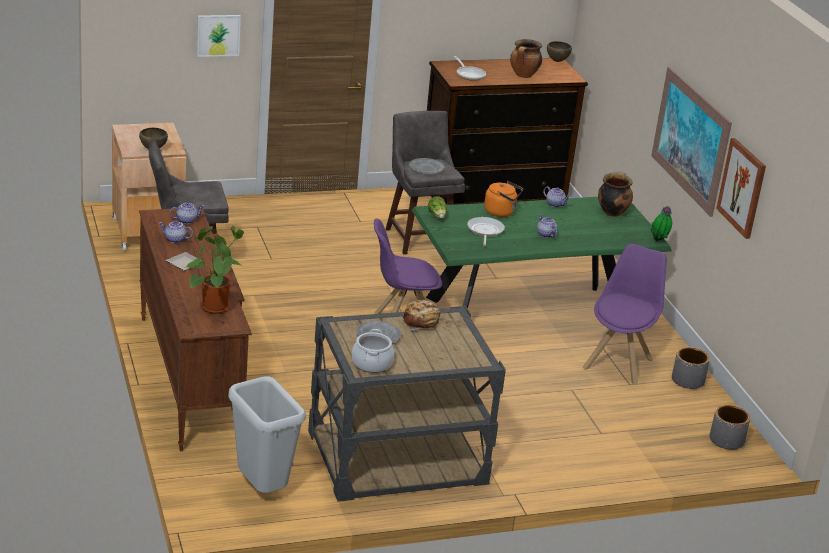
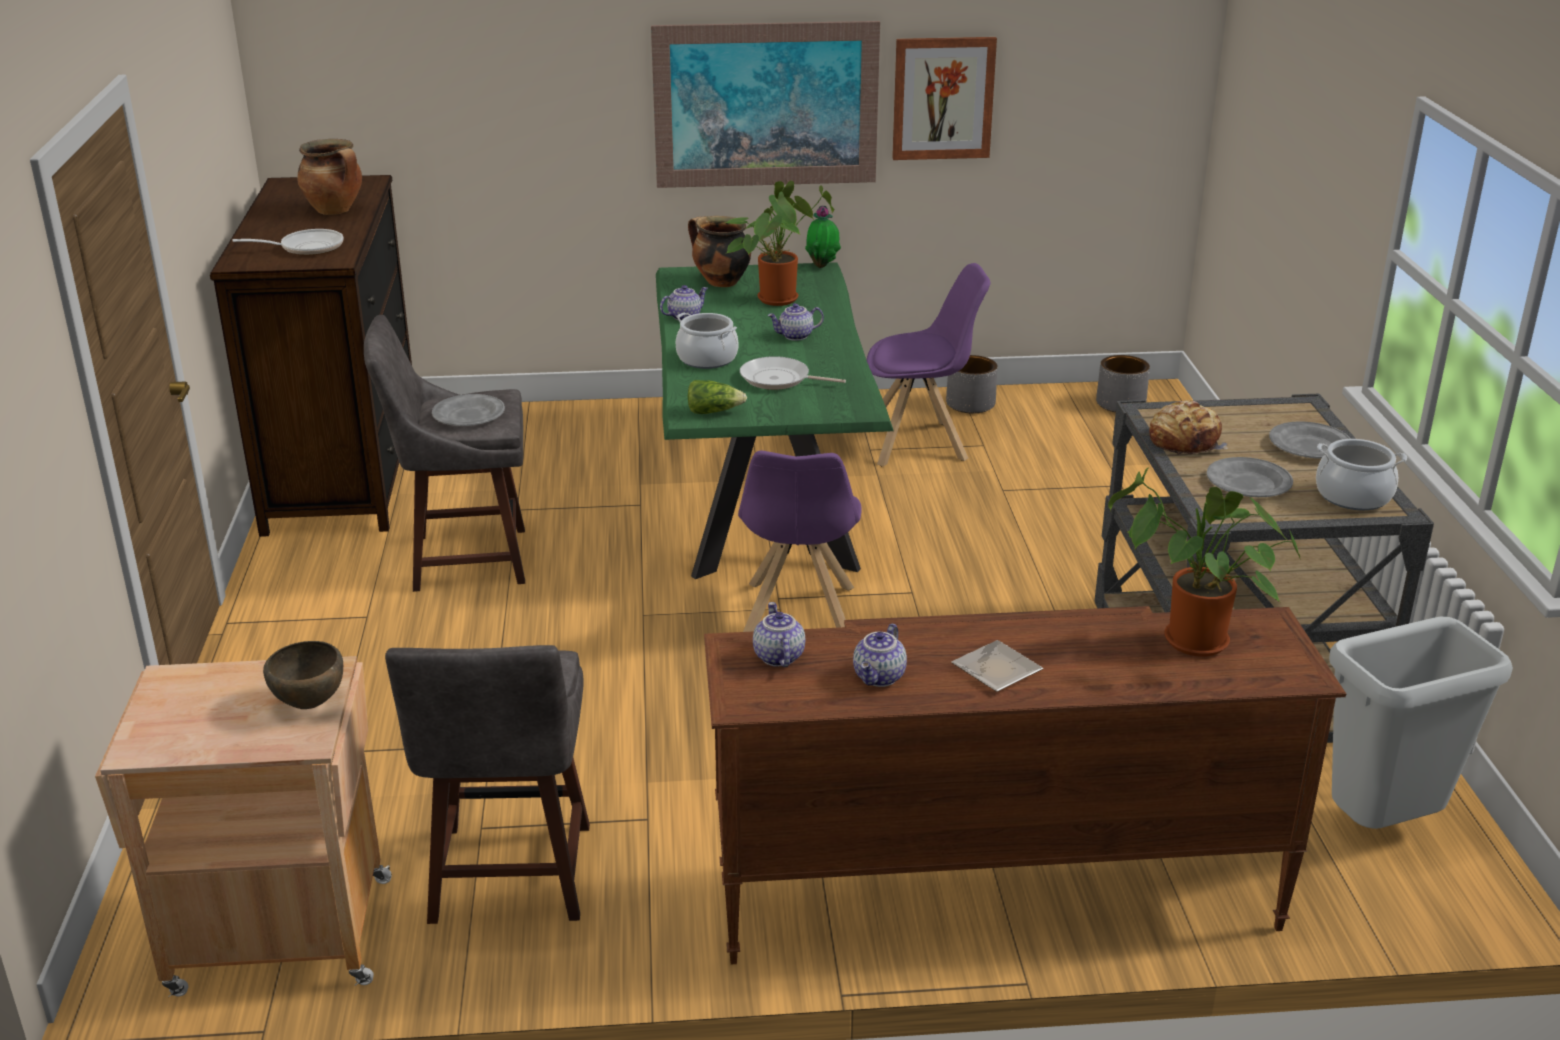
camera: 75 degrees left, 0 degrees up
(218, 35) = (45, 412): picture -> none
(430, 358) = (1309, 446): none -> grey plate
(501, 212) = (707, 359): orange kettle -> cooking pot
(557, 61) = (284, 183): brown bowl -> none
(599, 229) = (778, 297): none -> potted plant
(619, 362) = (920, 443): purple chair -> purple chair turned 135 degrees clockwise

